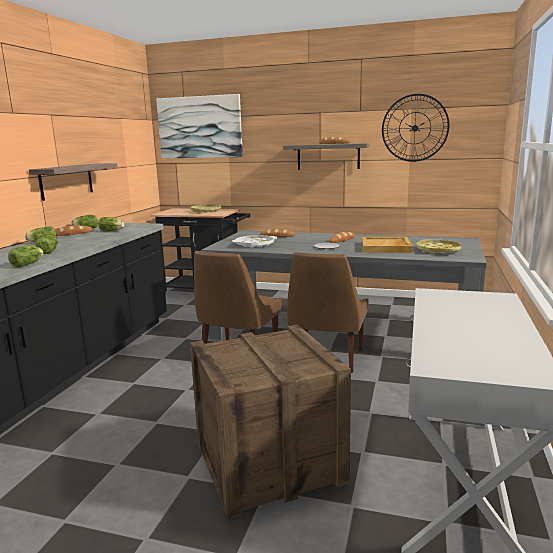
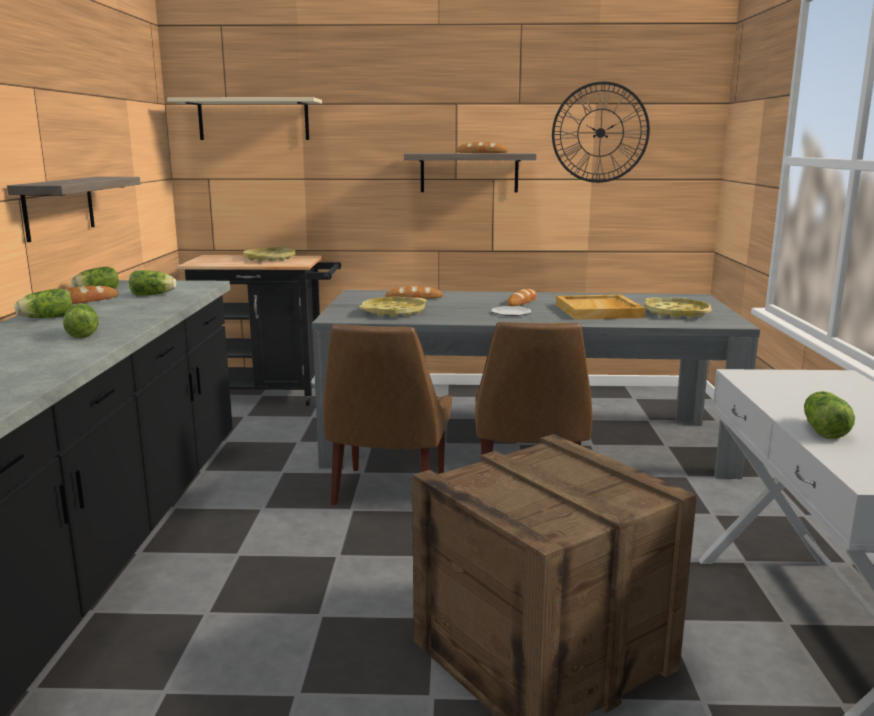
camera: 15 degrees left, 0 degrees up
(28, 264) = (74, 357): lettuce -> lettuce (823, 429)
(200, 127) = (253, 120): picture -> beige shelf
(255, 244) = (393, 312): white tray -> yellow tray

